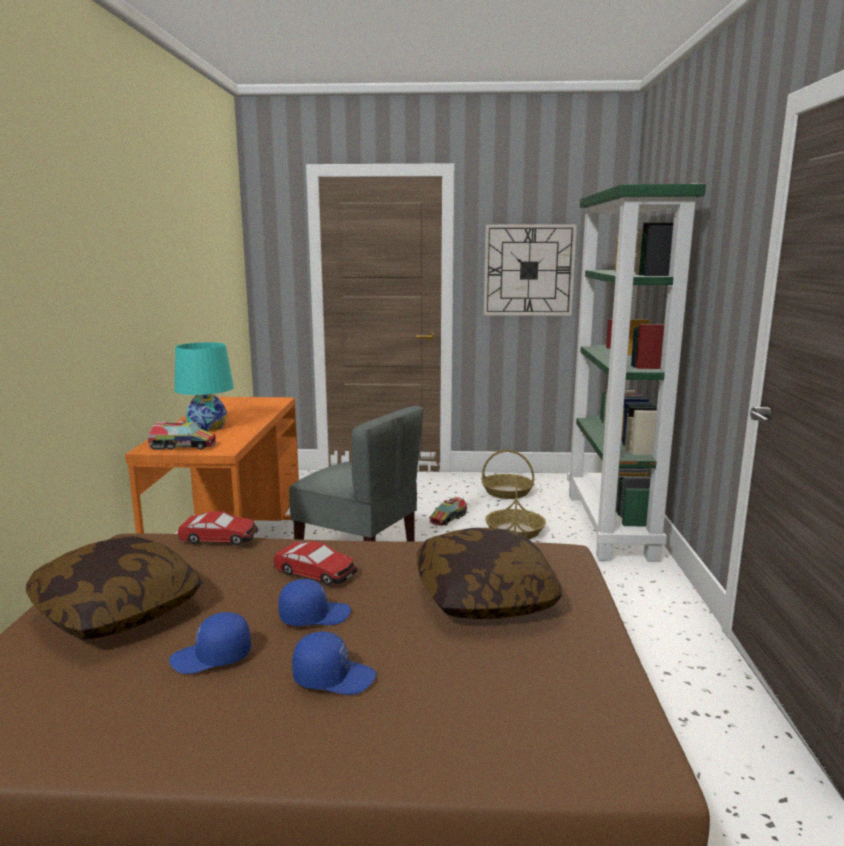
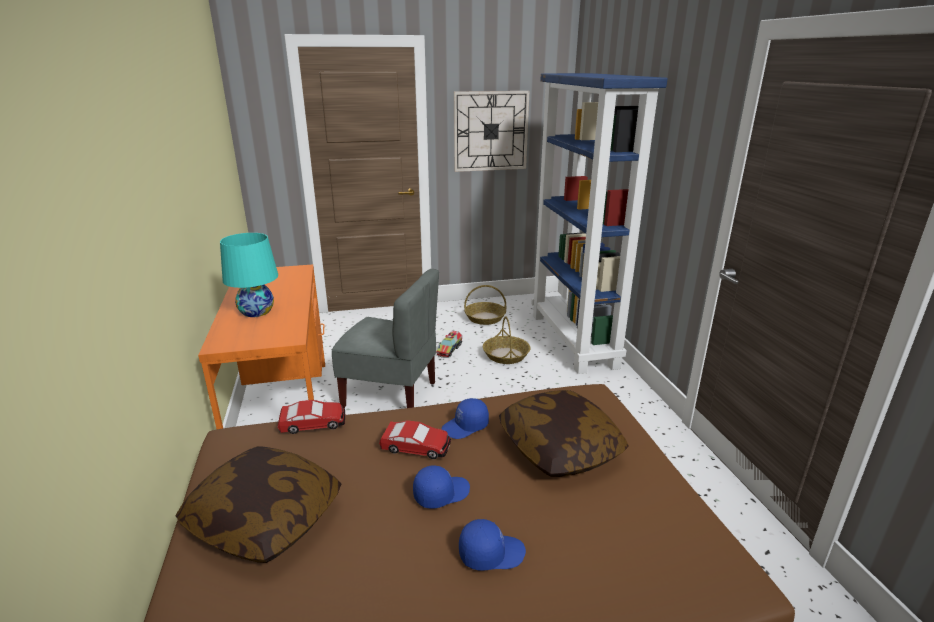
camera: 15 degrees left, 10 degrees up
(183, 446) = (249, 338): toy truck -> none
(212, 657) = (380, 554): blue cap -> blue cap (465, 427)
(611, 525) = (574, 340): green bookcase -> blue bookcase

